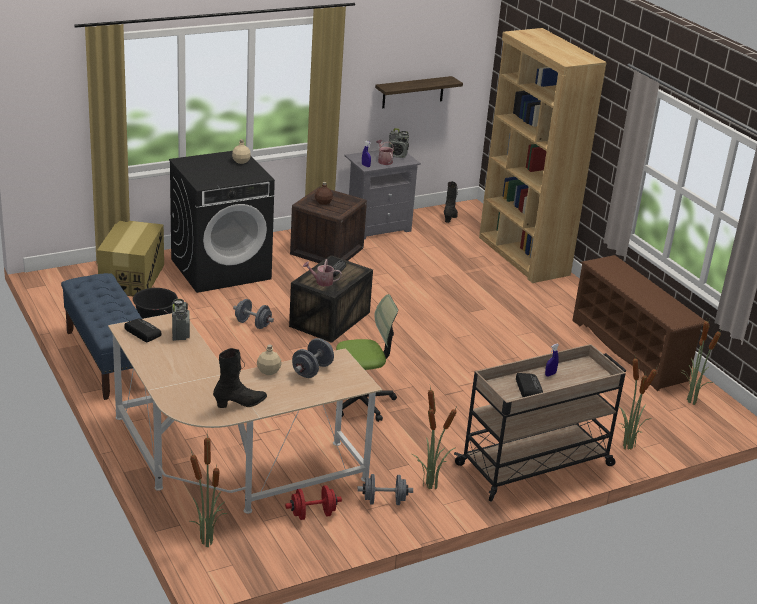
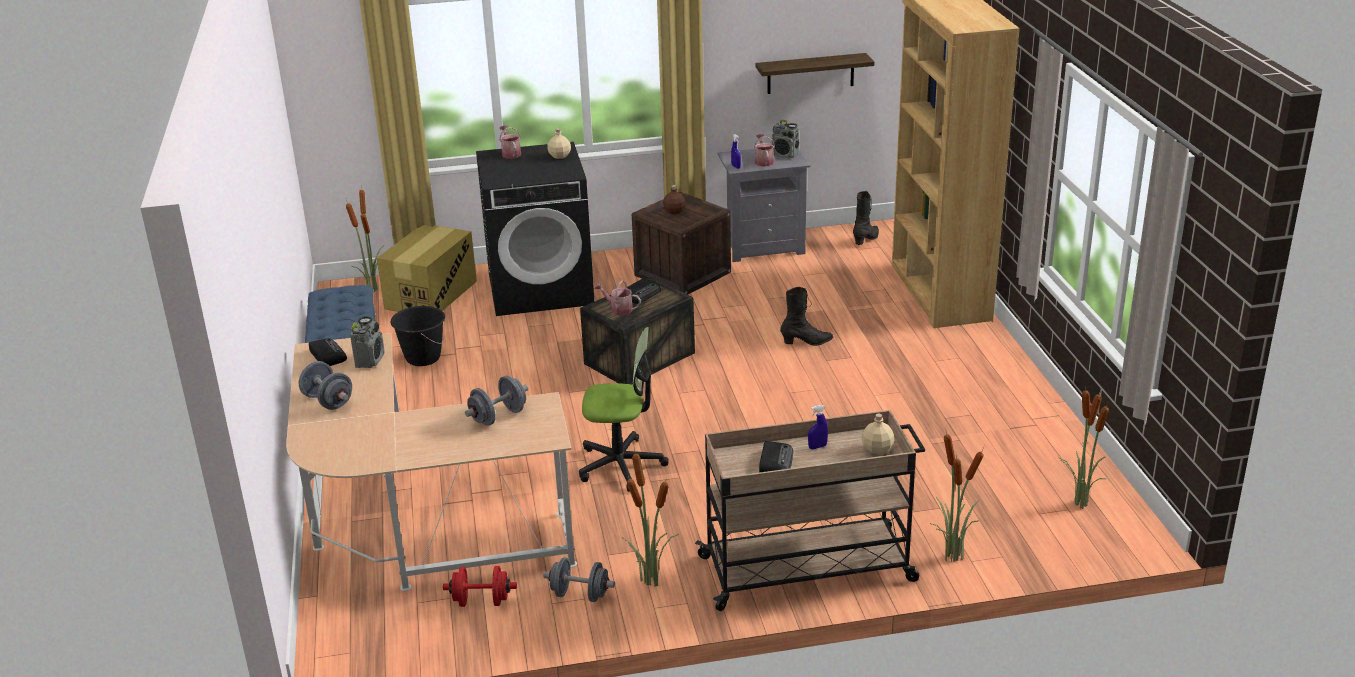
camera: 20 degrees right, 0 degrees up
(199, 160) = (510, 153): none -> watering can
(207, 541) = (337, 619): potted plant -> potted plant (373, 289)
(240, 404) = (384, 451): black boot -> black boot (807, 342)
(253, 324) = (541, 358): grey dumbbell -> grey dumbbell (328, 401)
(268, 371) = (444, 413): beige bottle -> beige bottle (877, 448)
(630, 350) = (1026, 426): brown shoe rack -> none

